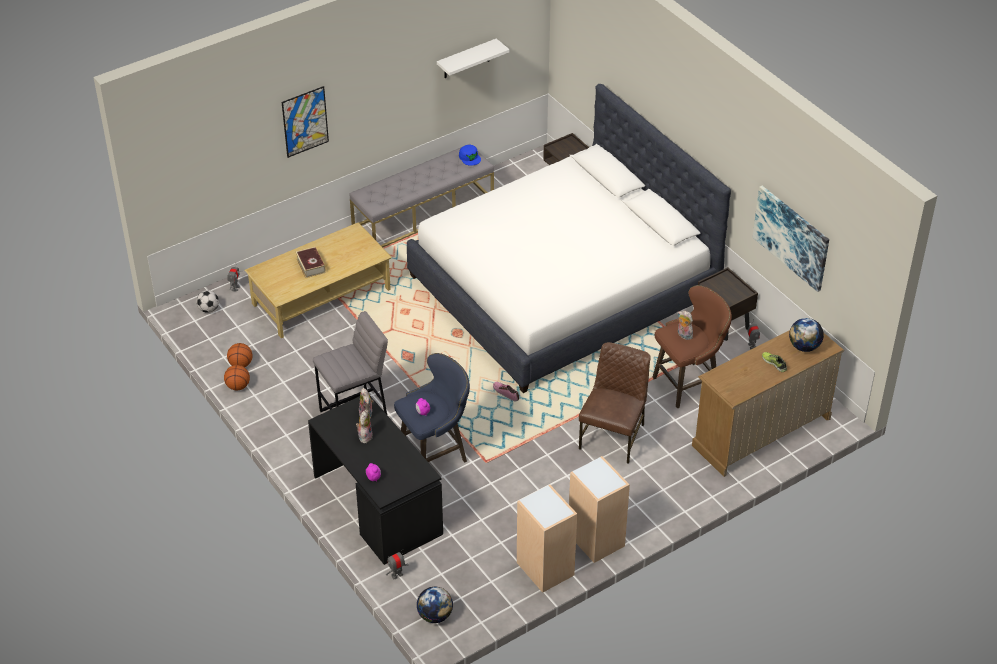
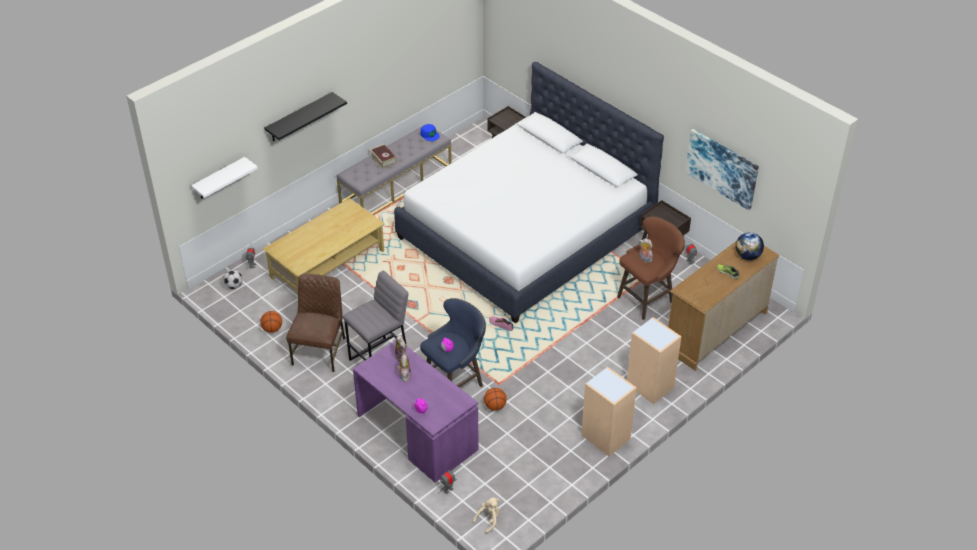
camera: 10 degrees left, 0 degrees up
(238, 386) = (274, 348): basketball -> basketball (495, 406)
(305, 121) = (299, 117): picture -> black shelf
(311, 265) = (318, 238): book -> book (383, 159)
(376, 505) = (416, 433): black desk -> purple desk
(435, 616) = (488, 520): globe -> beige plush toy
(466, 59) = (421, 53): white shelf -> white shelf (219, 179)
(545, 569) = (570, 467): bookcase -> bookcase (650, 386)
(613, 436) = (598, 349): brown chair -> brown chair (320, 351)

